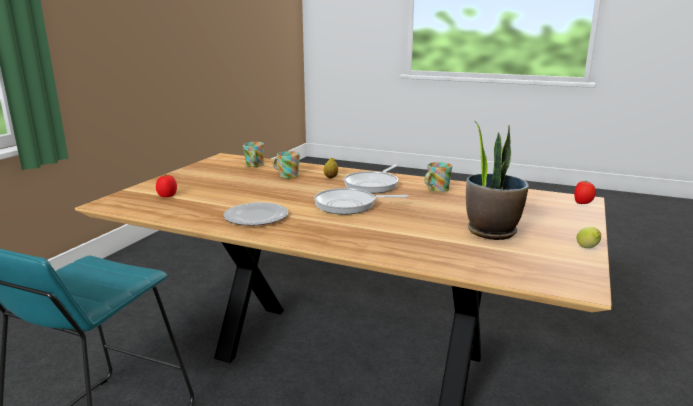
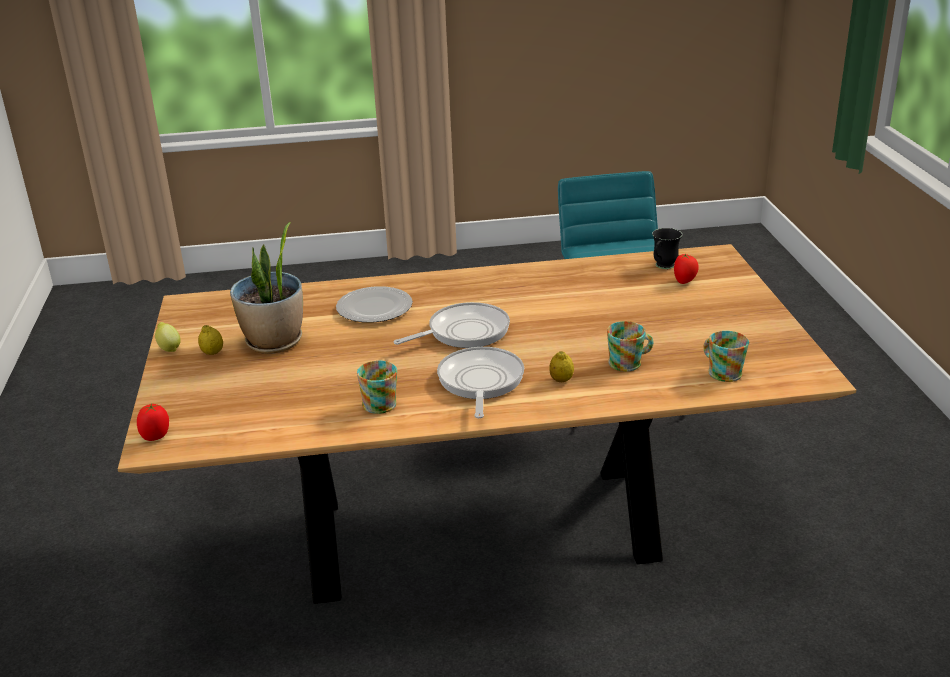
camera: 150 degrees right, 10 degrees up
(154, 206) = (663, 267): none -> black mug
(255, 217) = (537, 286): plate -> plate (375, 307)
(546, 236) = (212, 353): none -> lemon

